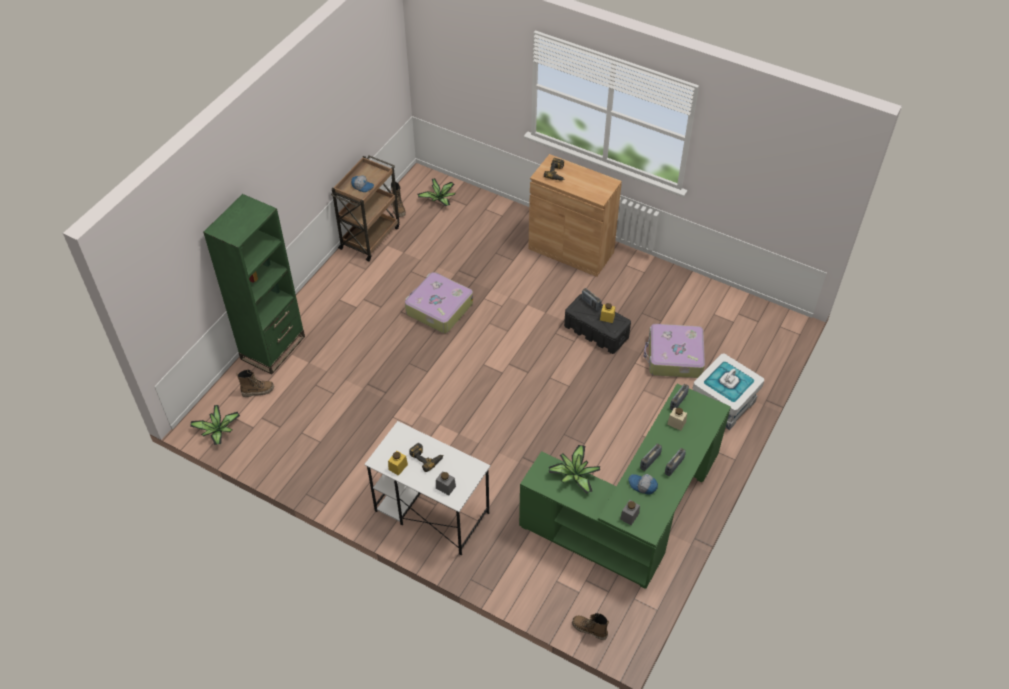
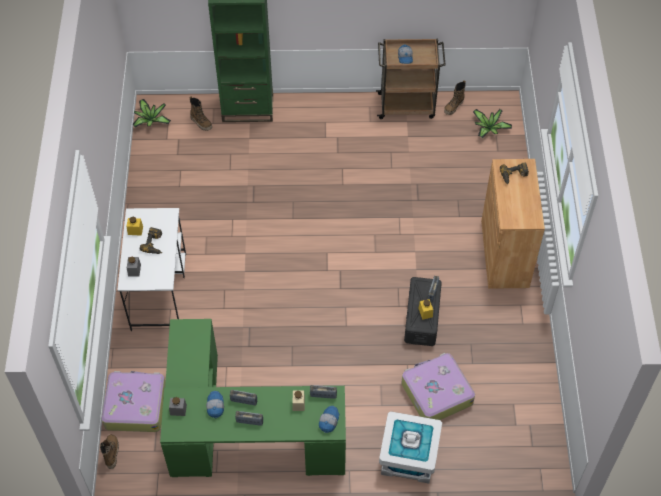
camera: 60 degrees right, 5 degrees up
(438, 308) = (364, 191): suitcase -> suitcase (135, 405)
(574, 475) = (200, 353): potted plant -> none
(706, 410) = (328, 421): none -> cap

